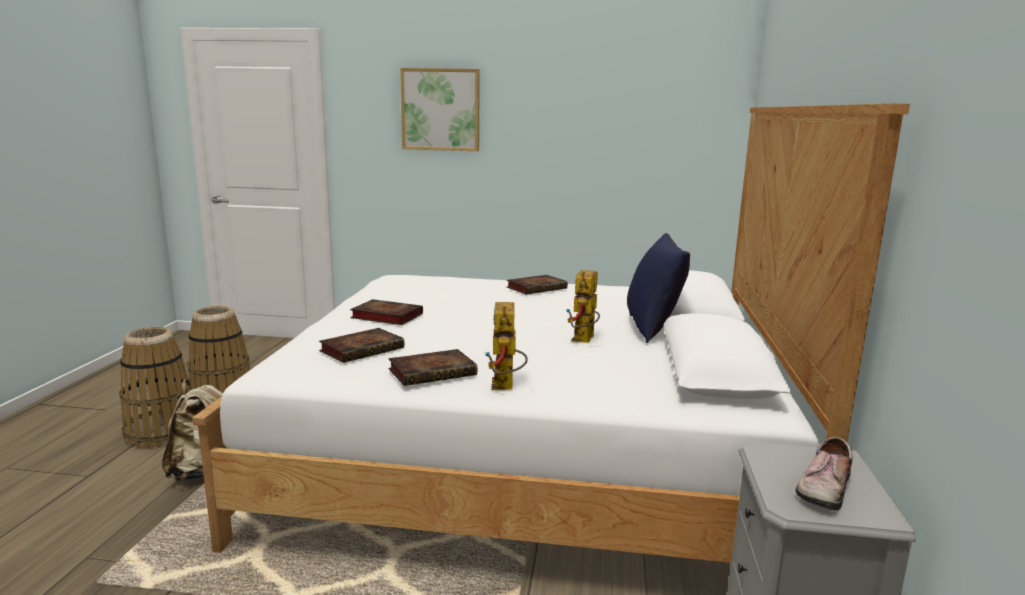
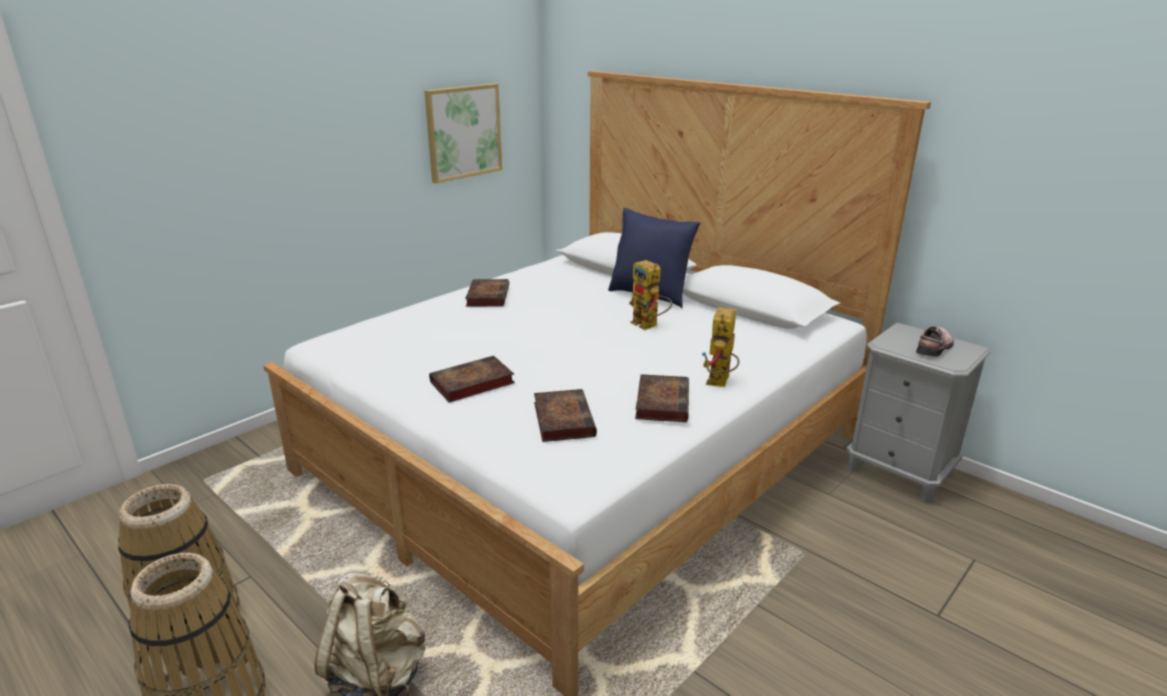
camera: 55 degrees left, 10 degrees up
(440, 109) = (239, 102): picture -> picture (463, 132)
(505, 387) = (719, 384): toy robot -> toy robot turned 75 degrees clockwise
(822, 487) = (935, 347): shoe -> shoe turned 120 degrees counterclockwise

